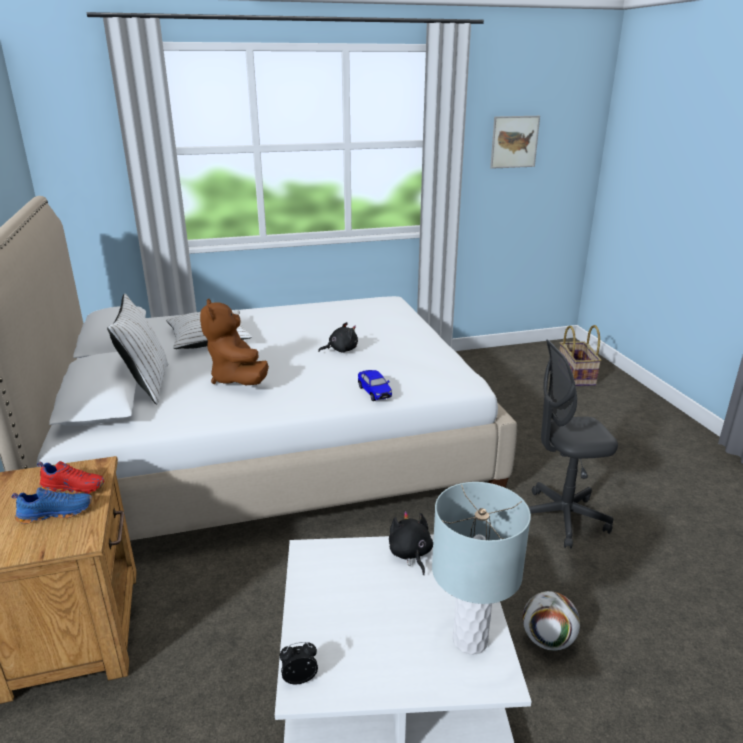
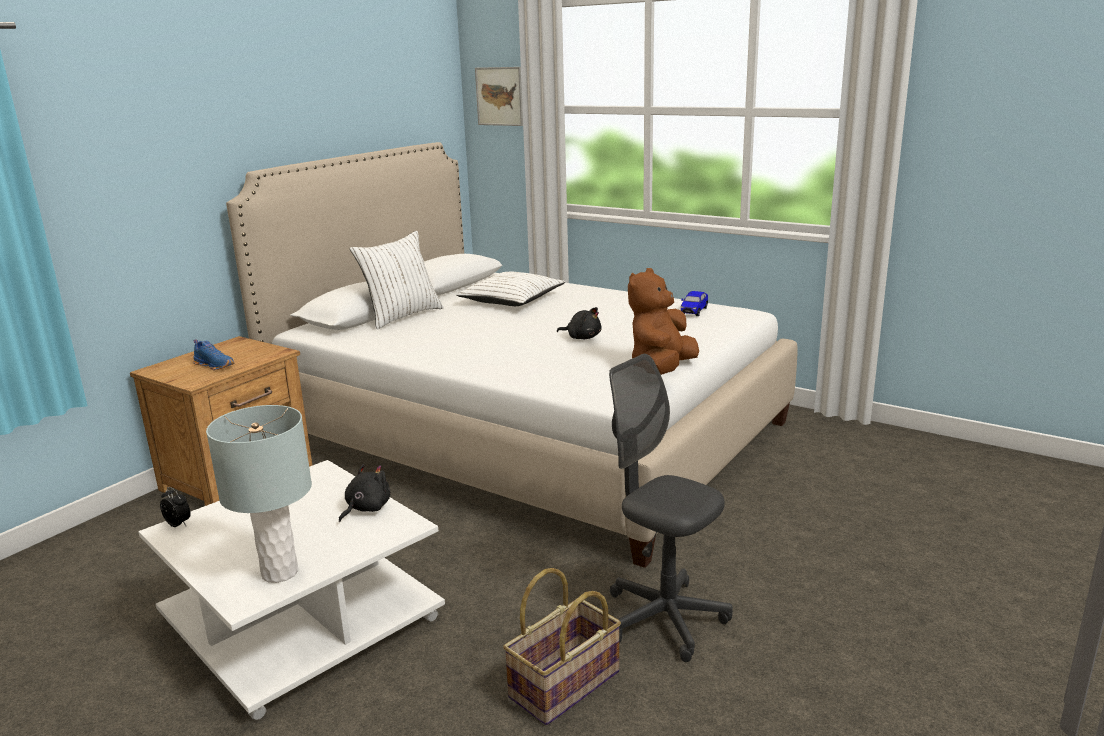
camera: 50 degrees right, 5 degrees down
(74, 487) = (247, 357): red shoe -> none
(238, 379) = (460, 332): brown plush toy -> brown plush toy (661, 369)
(374, 392) = (523, 375): toy car -> toy car (694, 311)
(514, 142) = (1011, 117): picture -> picture (499, 96)
(547, 640) = (446, 682): football -> none
(577, 375) = (1020, 514): basket -> basket (565, 686)

